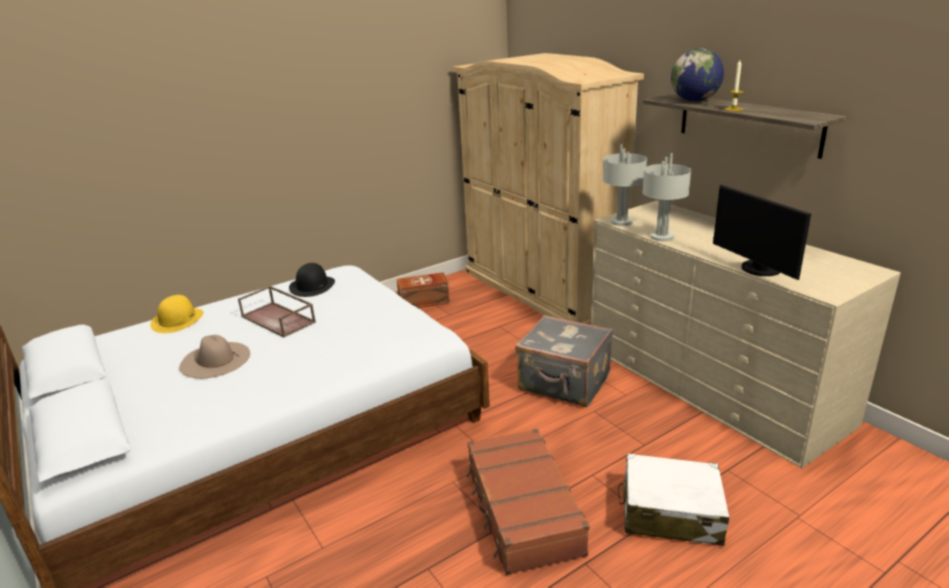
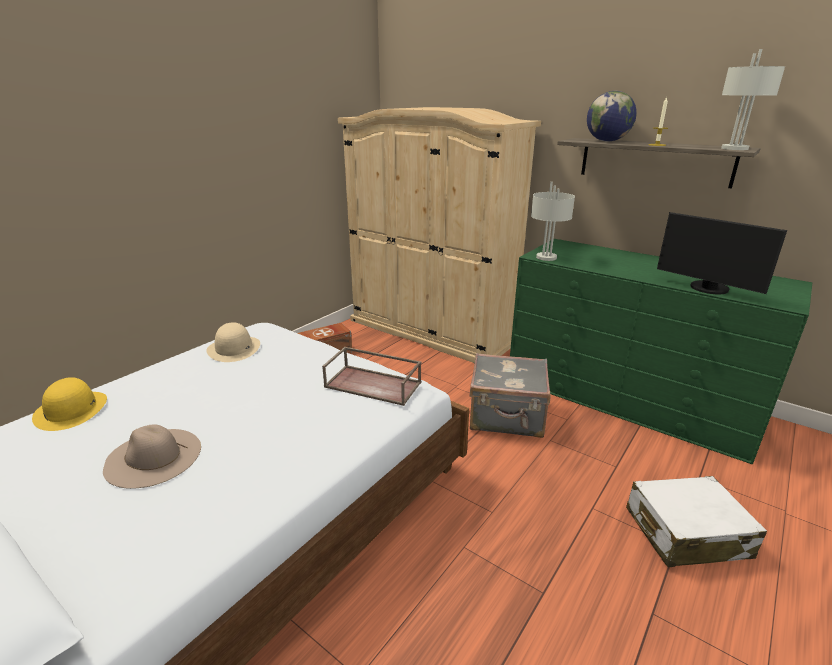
camera: 20 degrees left, 0 degrees up
(279, 319) = (215, 392): brown tray -> brown tray (374, 384)
(312, 286) = (234, 349): black hat -> beige hat
(522, 510) = (554, 565): brown suitcase -> none
(662, 237) = (596, 268): grey table lamp -> grey table lamp (735, 148)
(710, 383) = (627, 397): beige dresser -> green dresser

